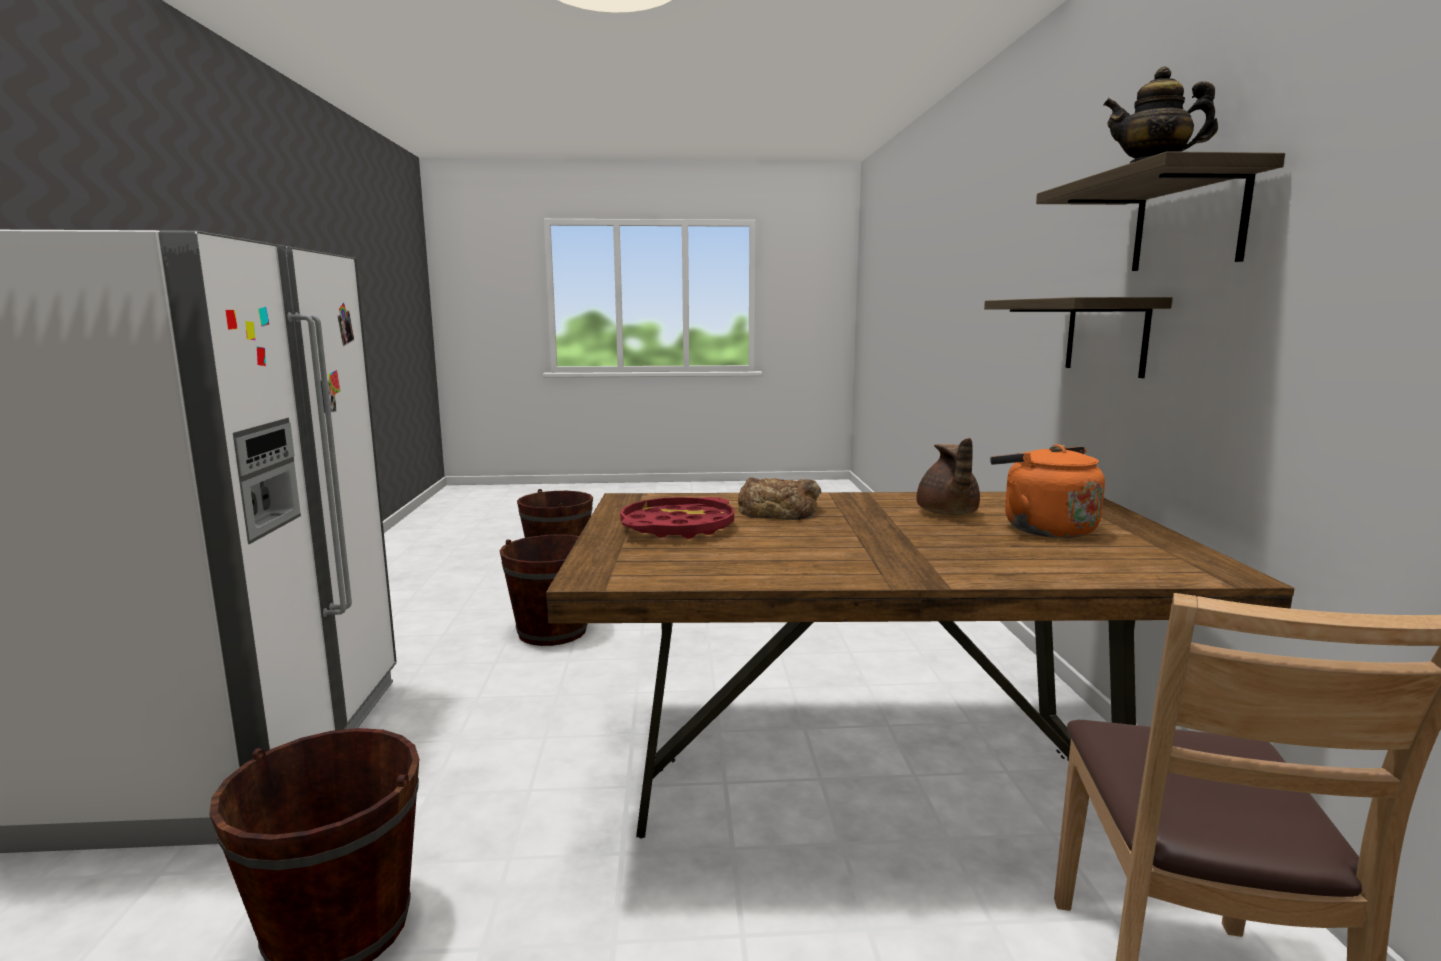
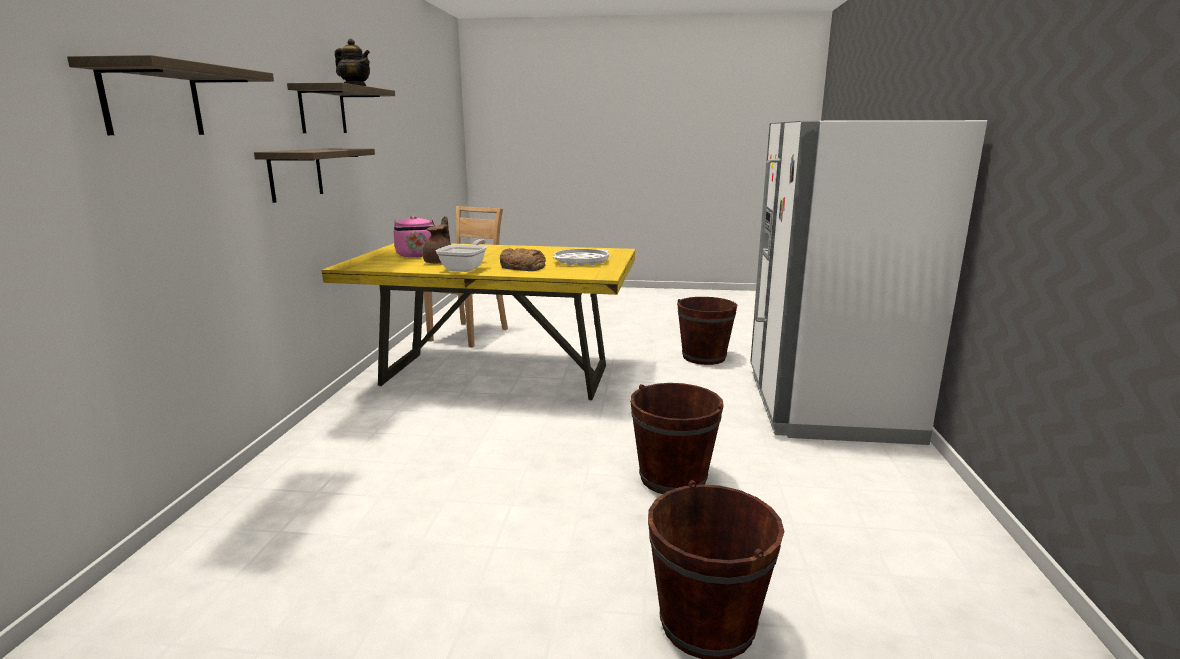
camera: 170 degrees left, 5 degrees up
(677, 527) = (581, 262): red tray -> white tray
(863, 775) = (498, 376): brown dining table -> yellow dining table
(868, 502) = (466, 268): none -> frying pan
(1002, 255) = (152, 101): none -> shelf
(1043, 528) = (417, 255): orange kettle -> pink kettle

